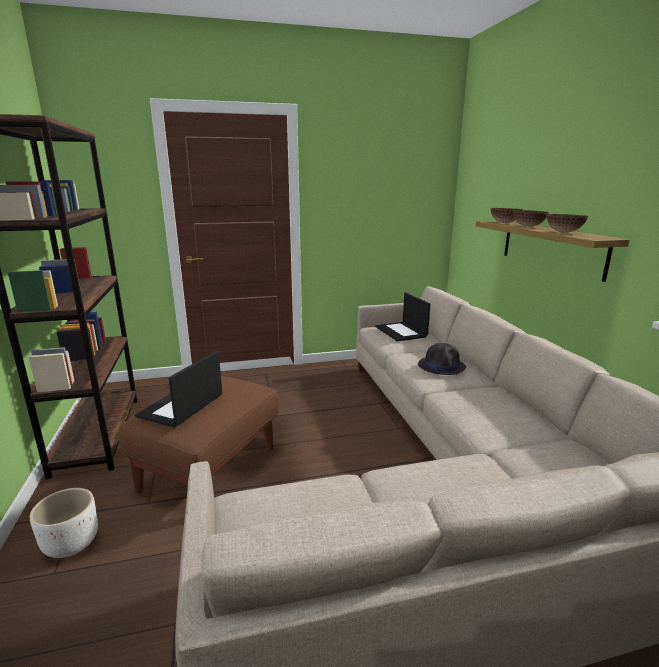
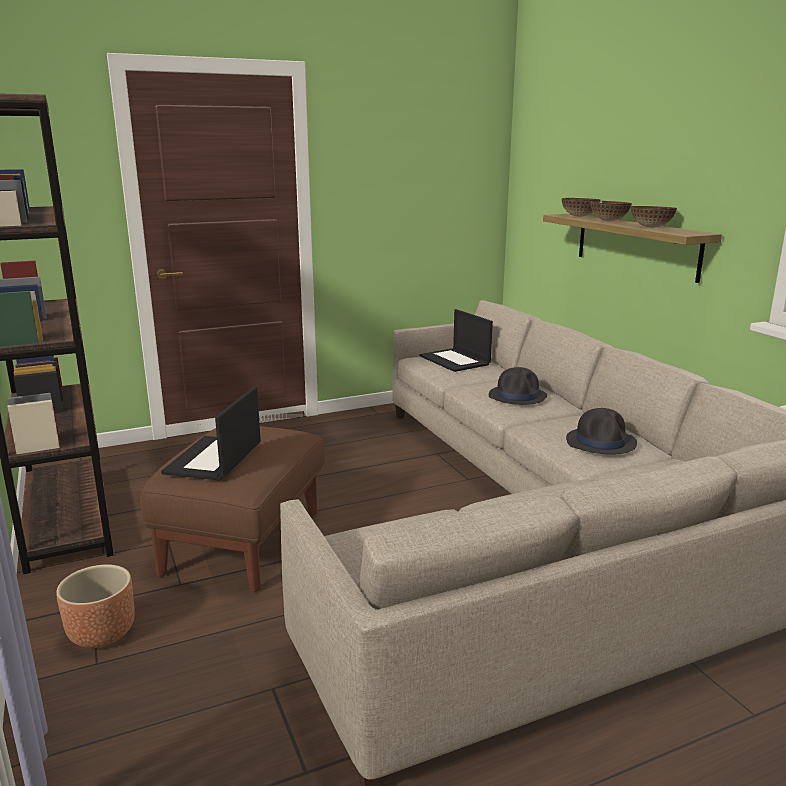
camera: 10 degrees left, 0 degrees up
(71, 543) = (102, 634): white planter -> brown planter
(503, 417) = (601, 442): none -> black hat

